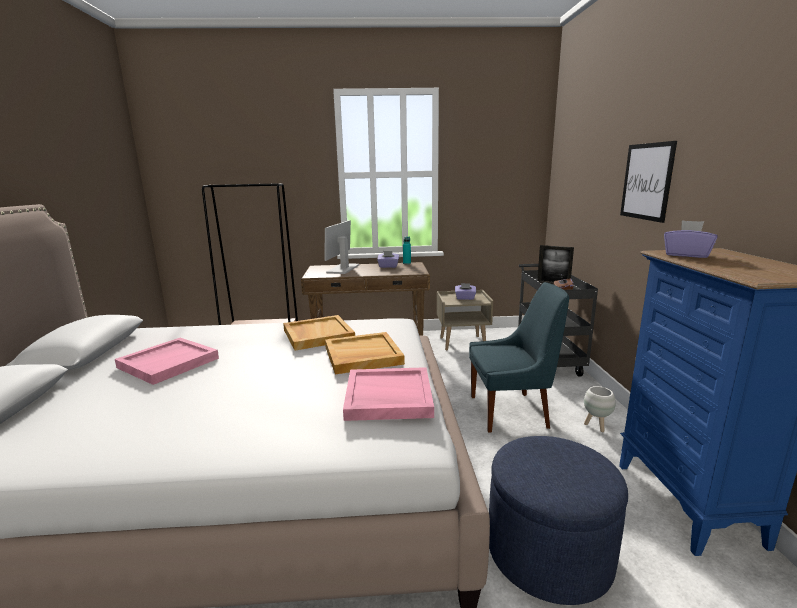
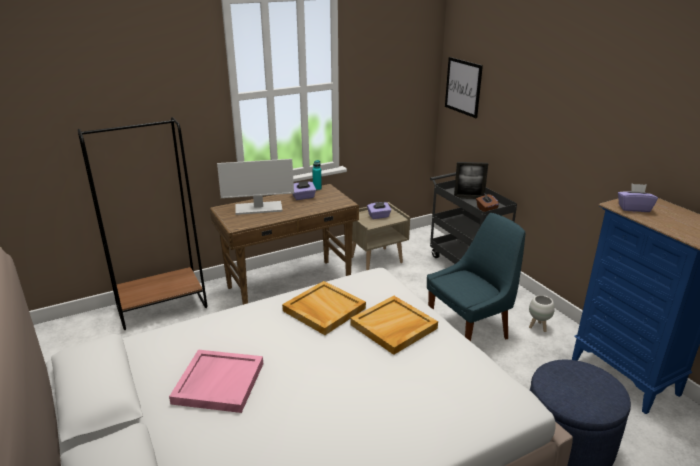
camera: 25 degrees left, 10 degrees up
(343, 269) = (258, 208): monitor -> monitor turned 90 degrees counterclockwise
(387, 397) = (462, 368): pink tray -> none
(646, 181) = (569, 120): picture -> picture (463, 87)

